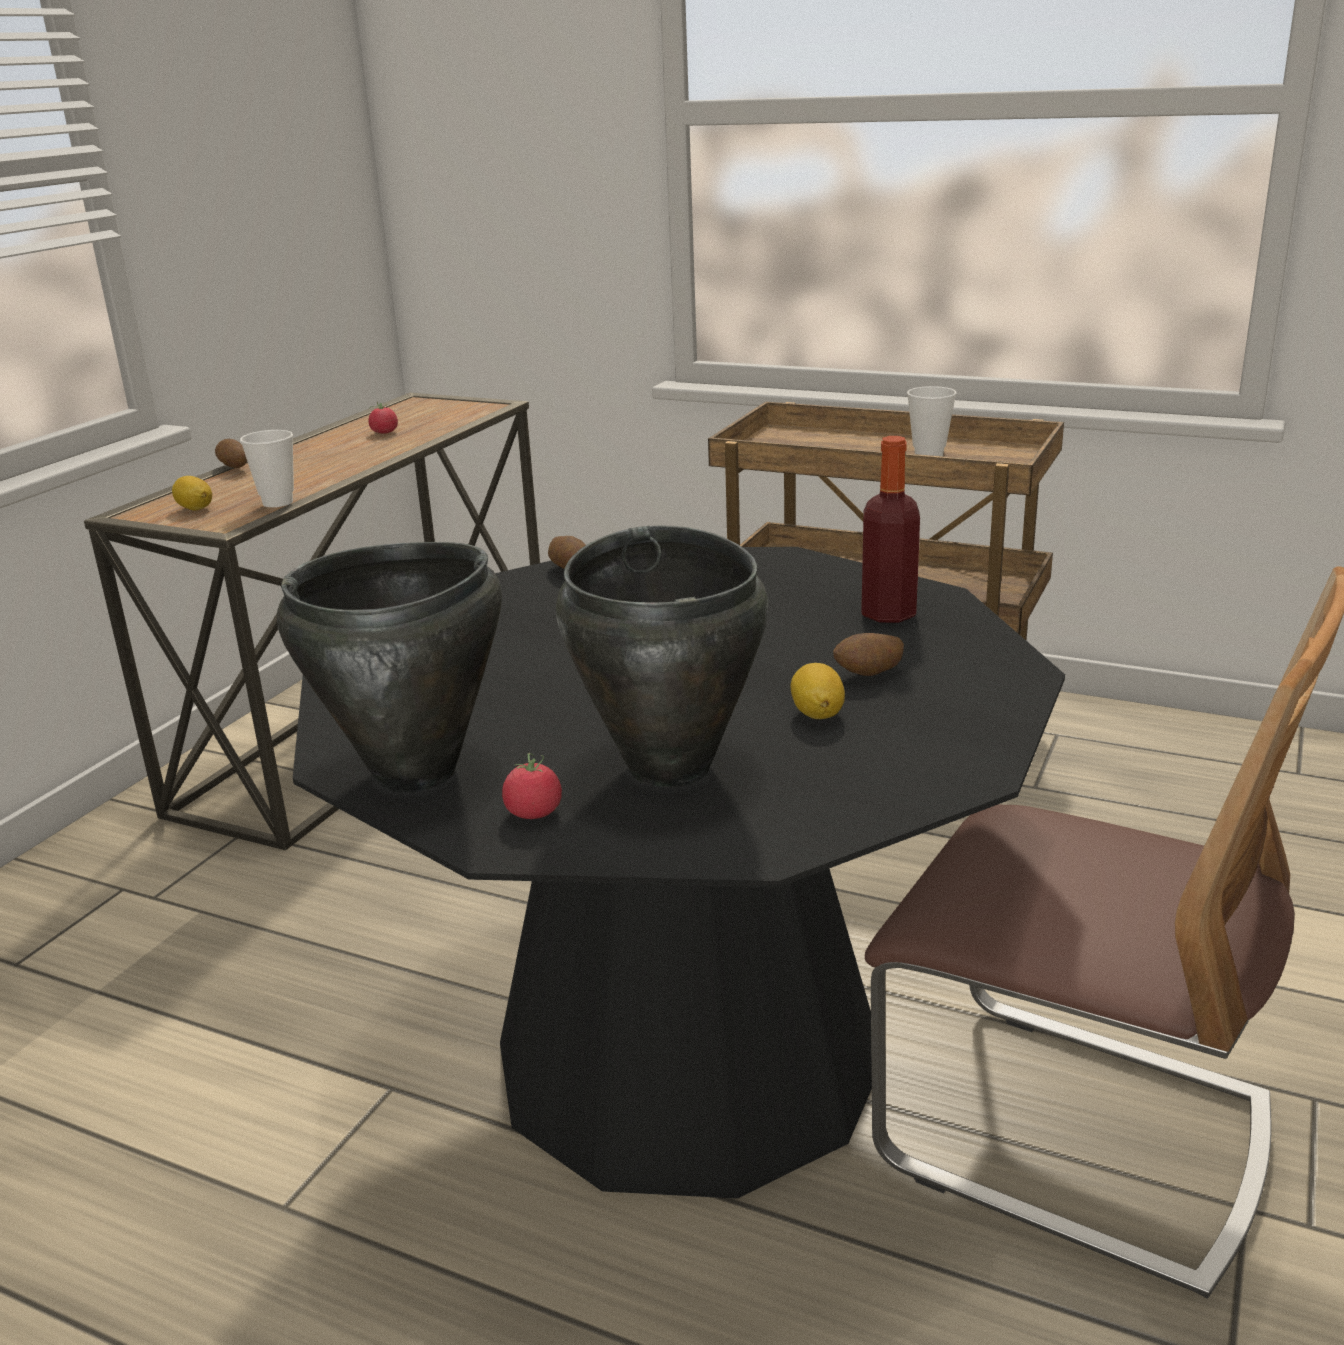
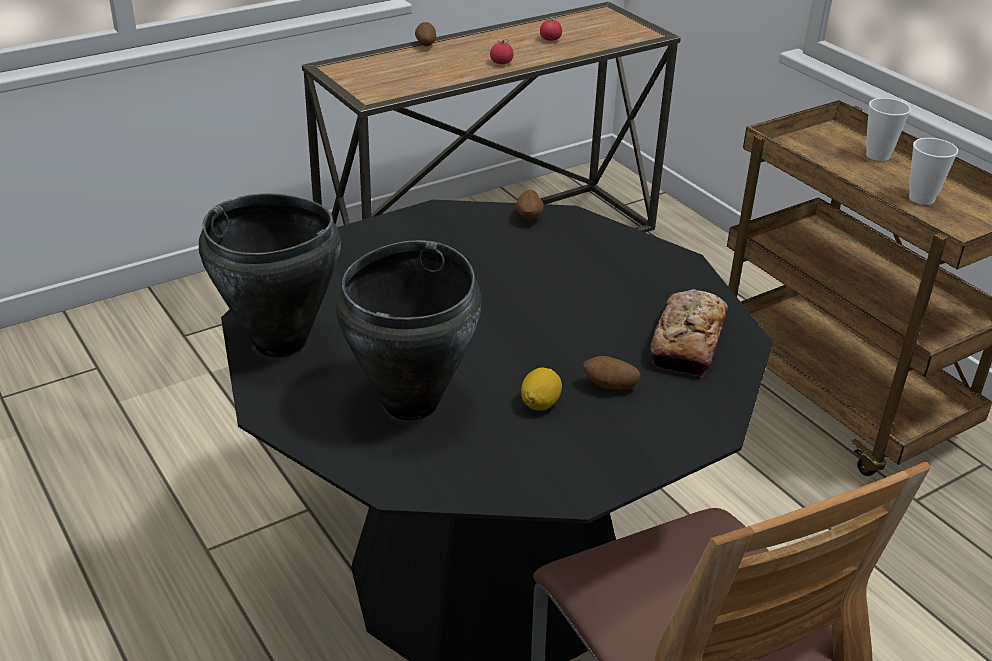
camera: 30 degrees right, 10 degrees up
(195, 509) = (369, 76): lemon -> none
(278, 502) = (419, 87): cup -> cup (877, 155)
(534, 813) = (307, 400): tomato -> tomato (501, 63)
(888, 614) = (687, 342): bottle -> bread

